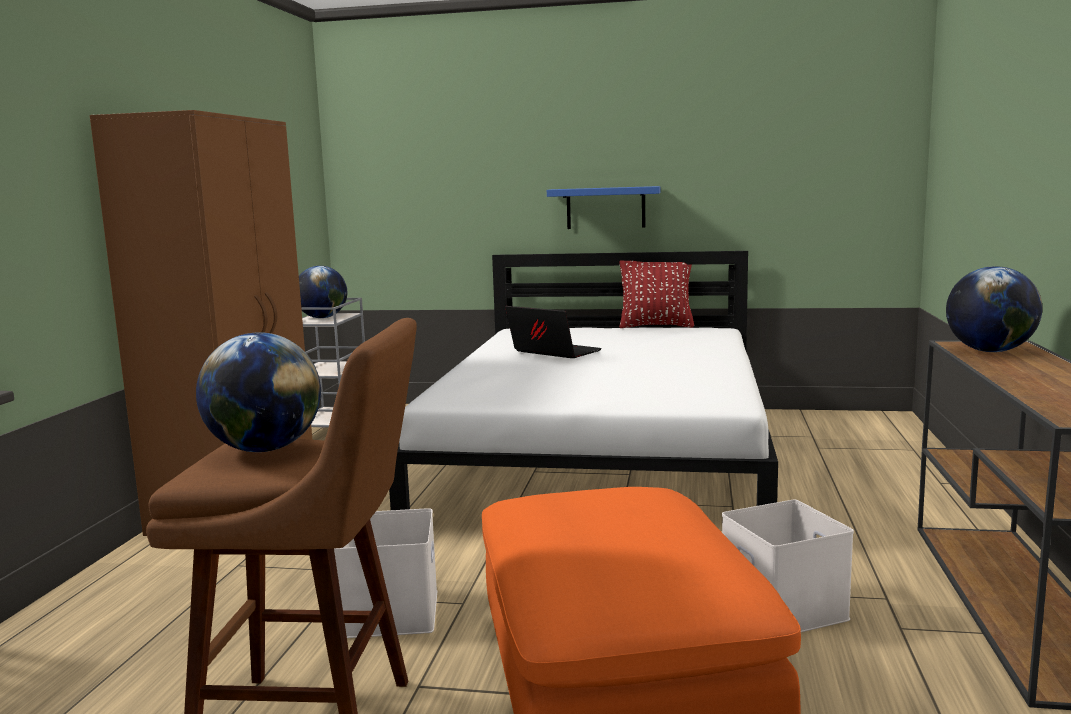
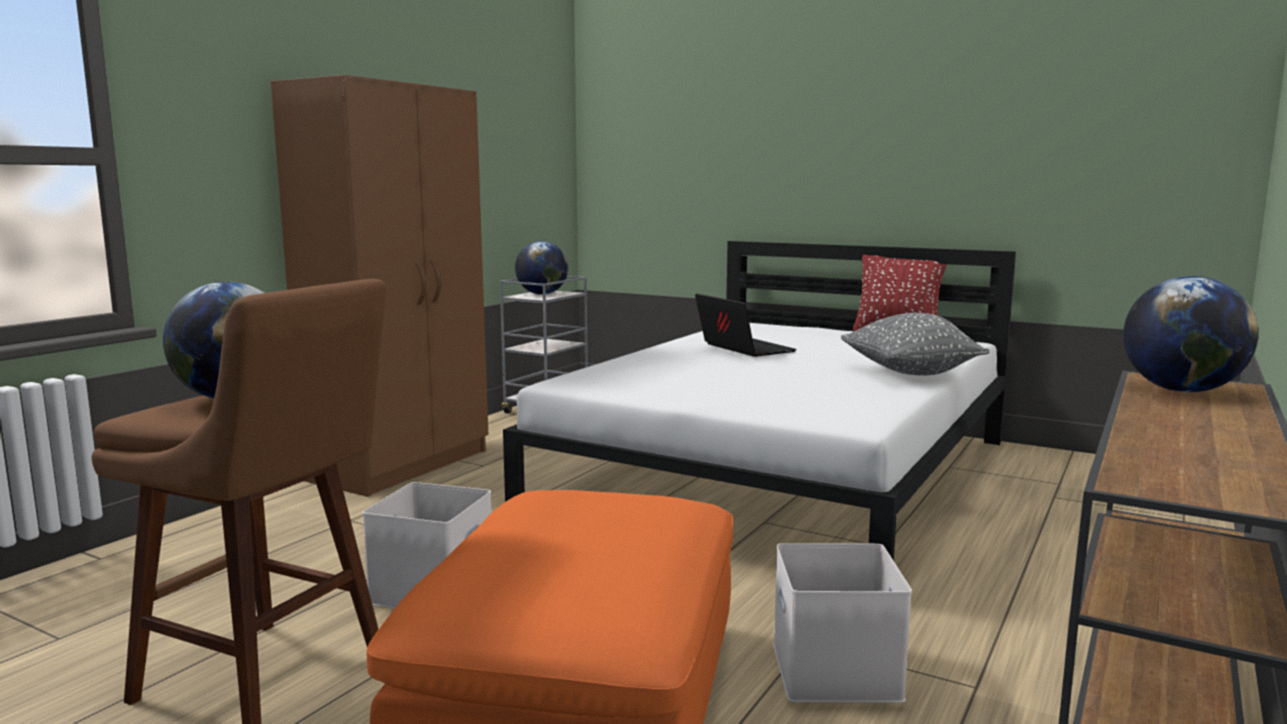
camera: 20 degrees right, 0 degrees up
(605, 208) = (853, 194): blue shelf -> none
(713, 359) = (910, 373): none -> grey pillow

